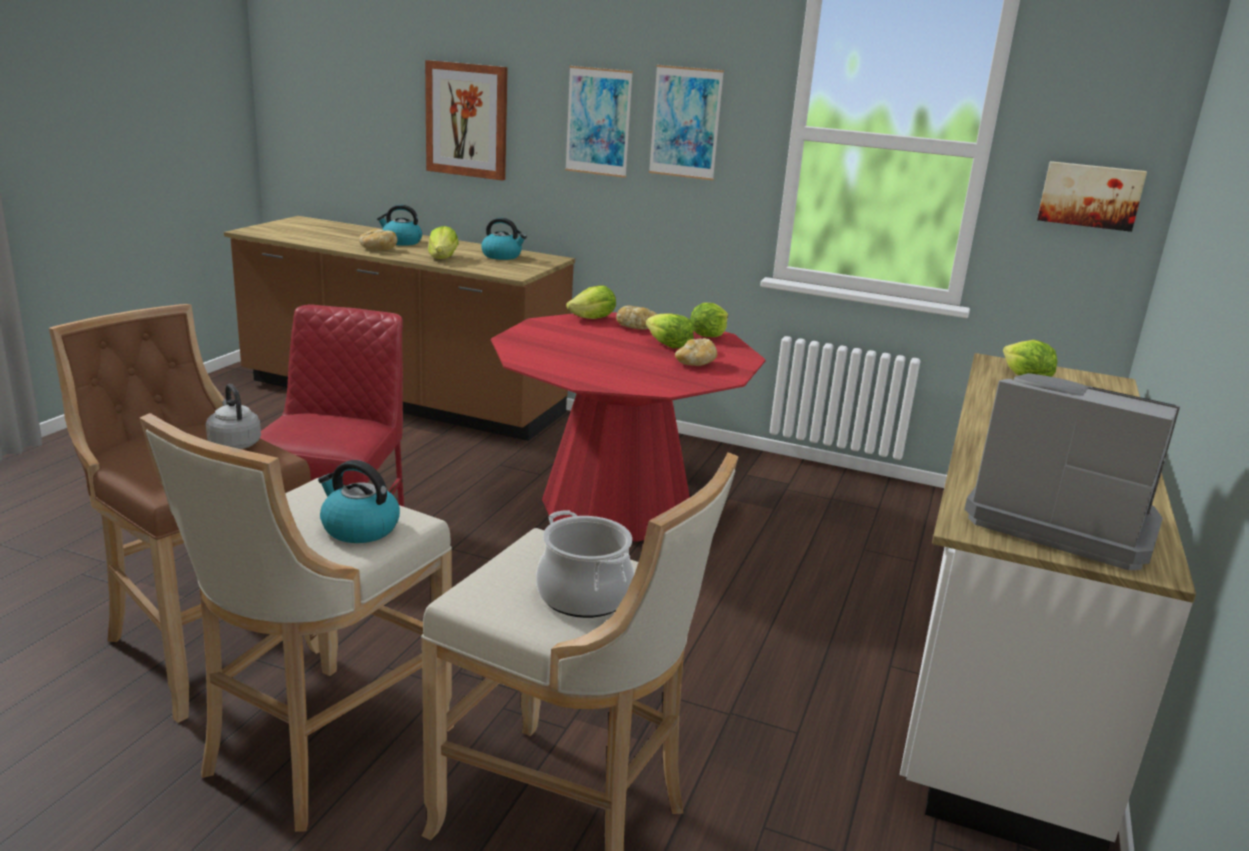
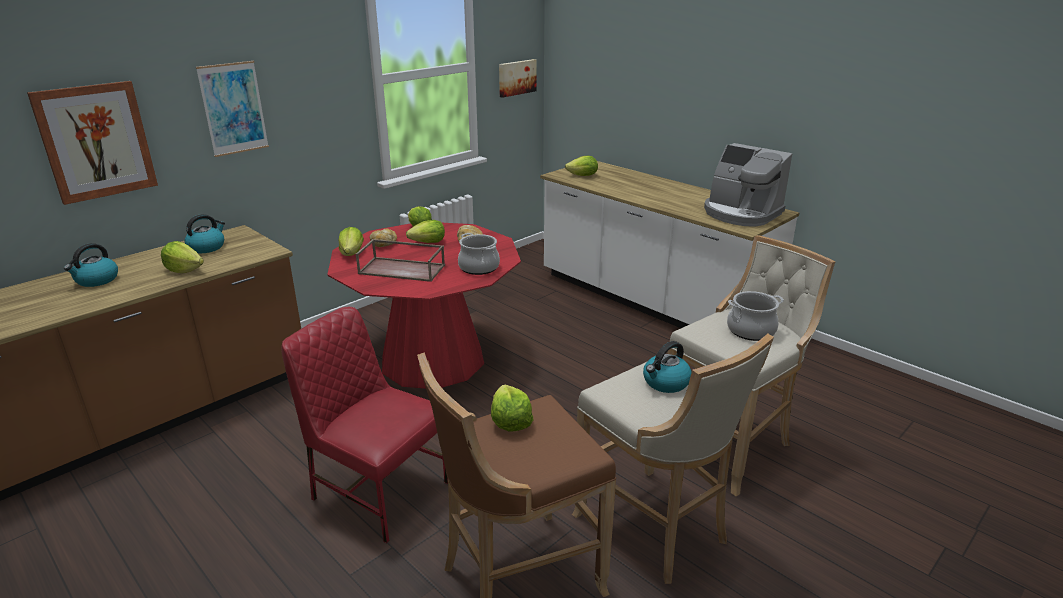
camera: 65 degrees left, 5 degrees up
(234, 444) = (510, 421): grey kettle -> lettuce
(377, 249) = (111, 294): bread -> none
(573, 344) = (403, 269): none -> brown tray
(618, 377) = (478, 267): none -> cooking pot
(685, 122) = (303, 91): picture -> none
(1059, 520) = (741, 213): coffee machine -> coffee machine turned 105 degrees counterclockwise

